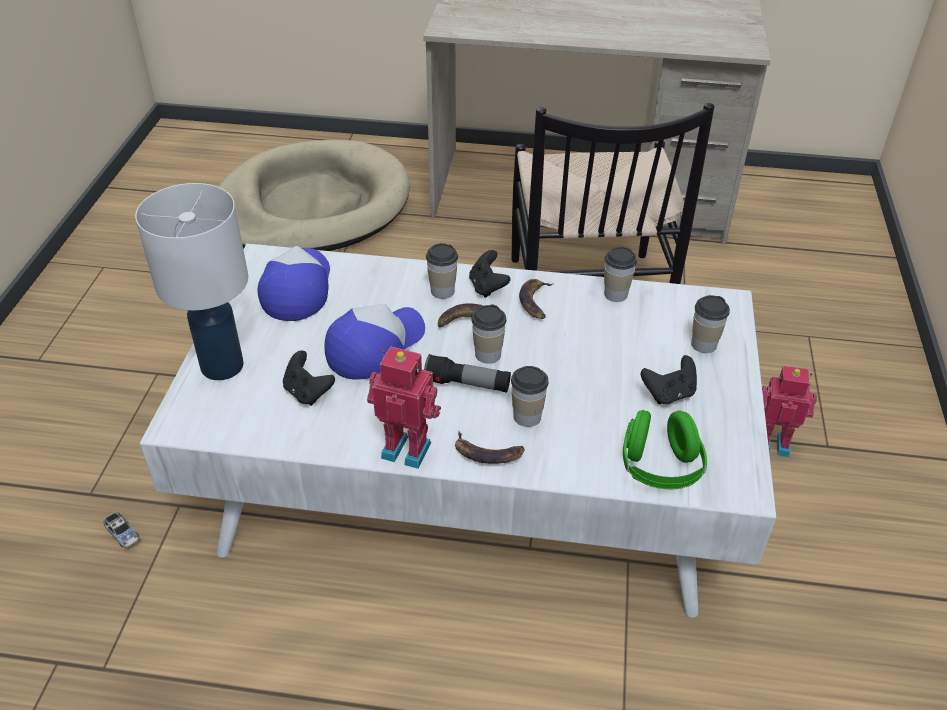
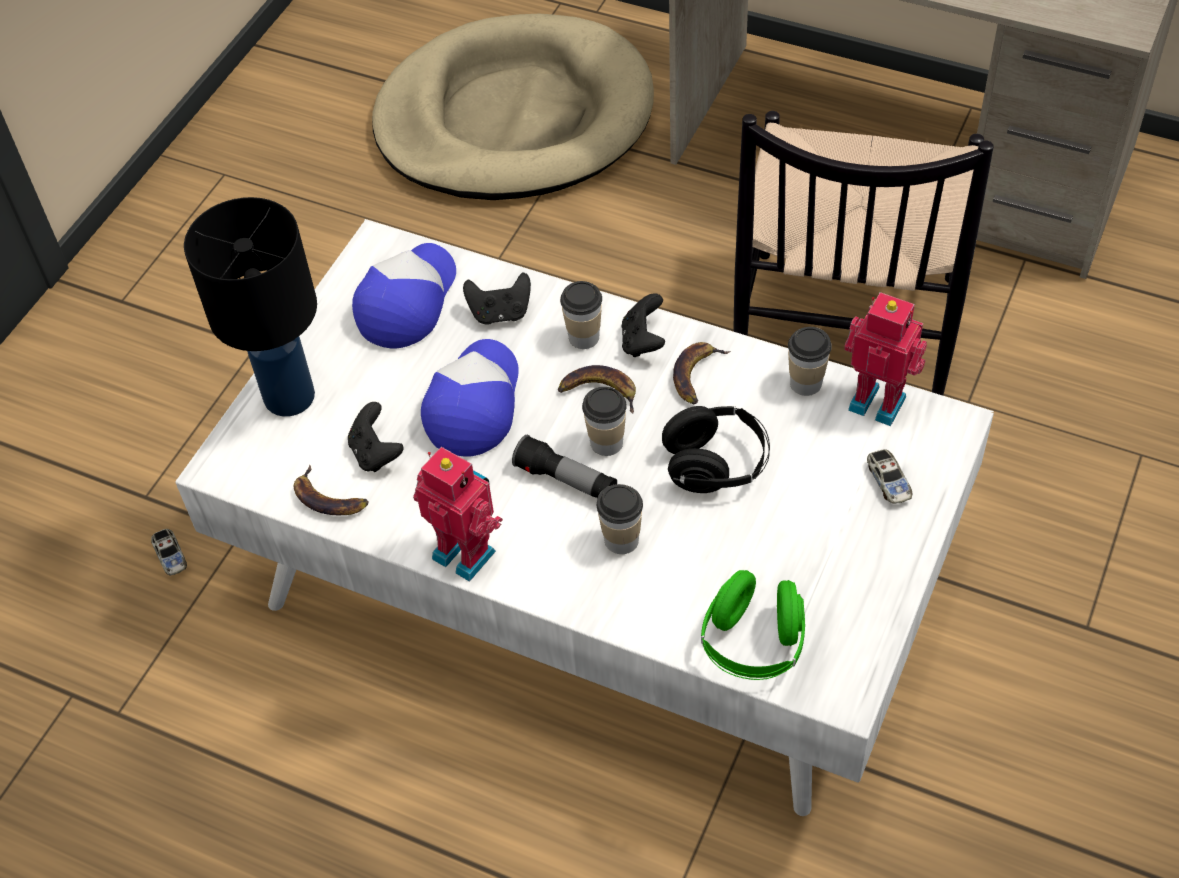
camera: 20 degrees right, 10 degrees up
(221, 366) = (287, 397): white table lamp -> black table lamp
(374, 346) = (473, 403): cap -> cap turned 45 degrees counterclockwise
(487, 453) = (556, 578): banana -> banana (329, 498)
(576, 355) = (716, 465): none -> black headphones
(669, 394) = (810, 544): black game controller -> black game controller (500, 313)
(703, 344) = (888, 482): cup -> toy car
(773, 442) = (1012, 605): toy robot -> toy robot (878, 400)

